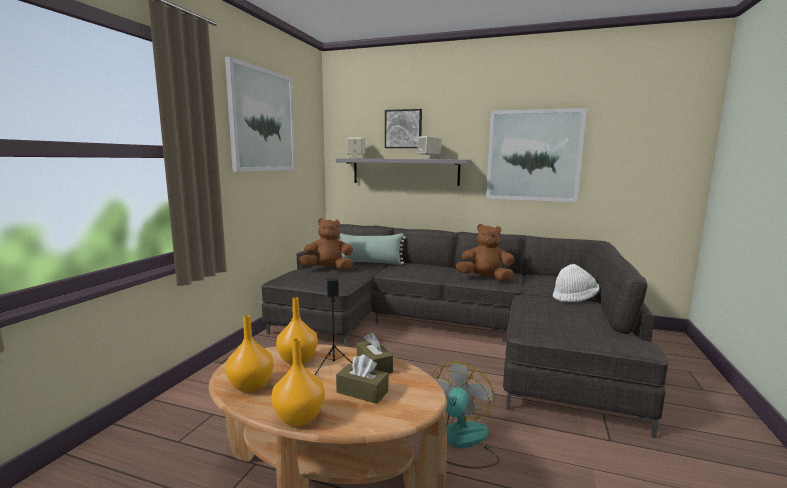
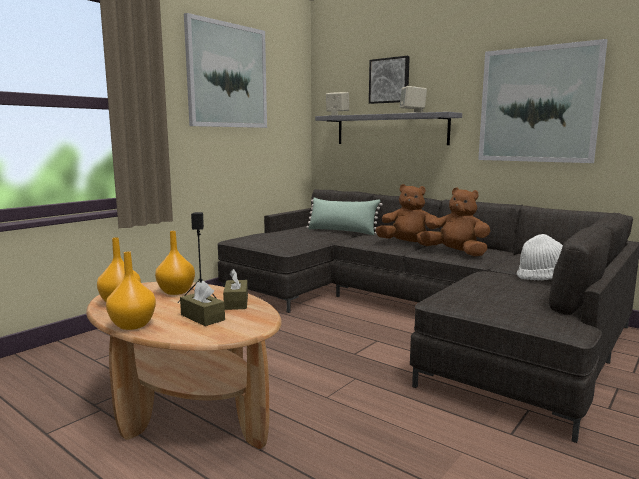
camera: 20 degrees right, 0 degrees up
(328, 269) = (291, 233): brown plush toy -> brown plush toy (408, 244)
(462, 442) = (337, 404): fan -> none

